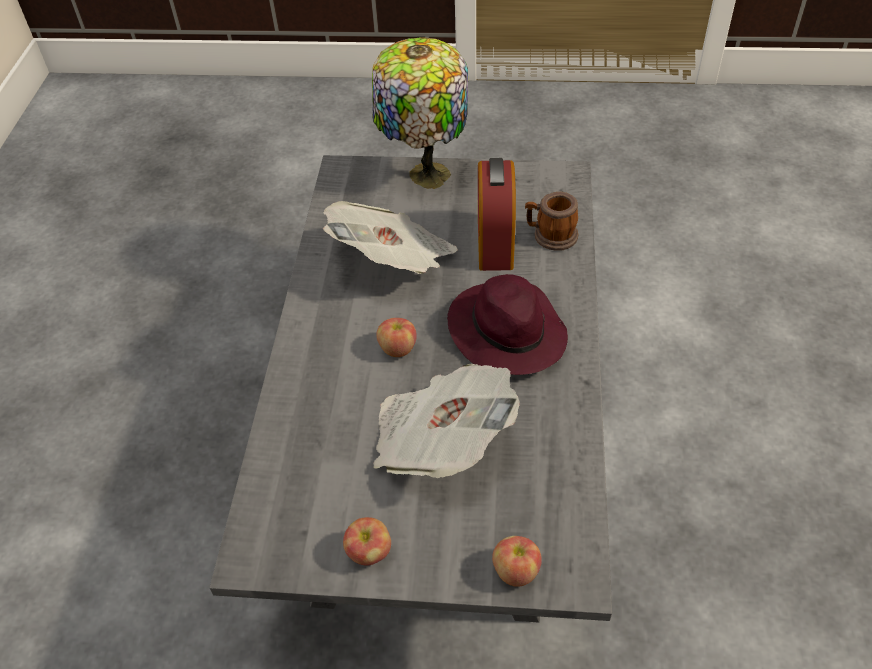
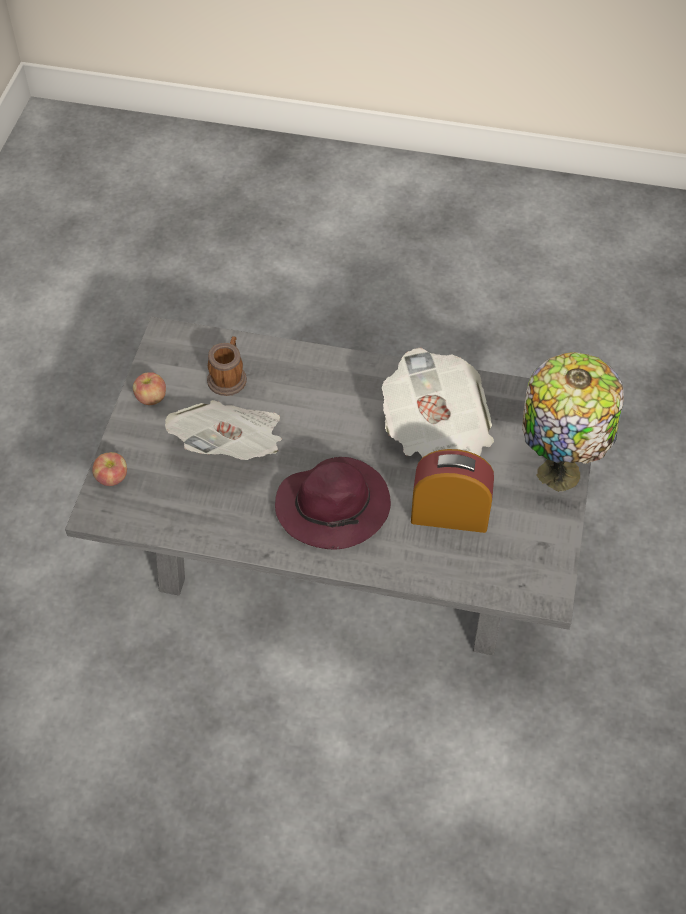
camera: 95 degrees right, 5 degrees up
(397, 348) = (331, 428): apple -> none
(550, 236) = (453, 562): mug -> mug (228, 377)

